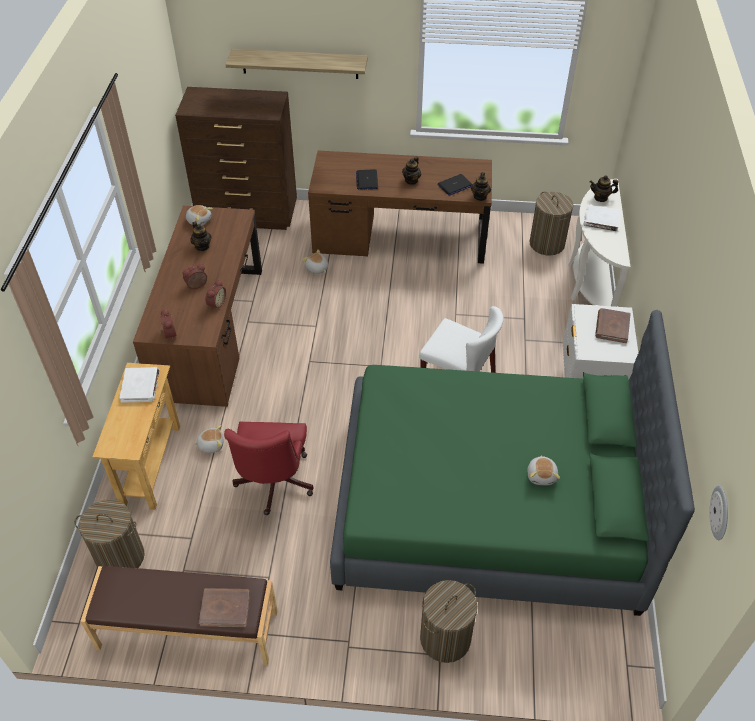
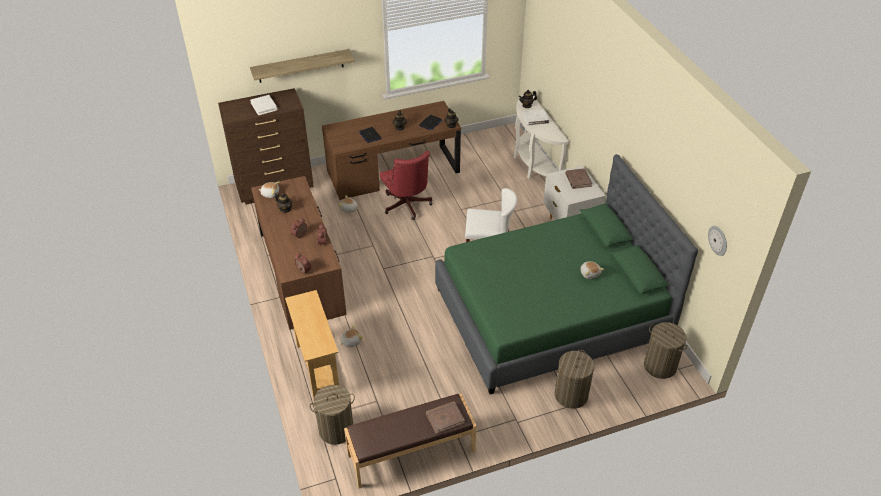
camera: 25 degrees left, 5 degrees down
(140, 386) = (306, 308): white book -> white book (264, 106)
(273, 485) = (409, 350): red office chair -> red office chair (407, 207)
(546, 244) = (492, 148): laundry basket -> laundry basket (660, 366)

